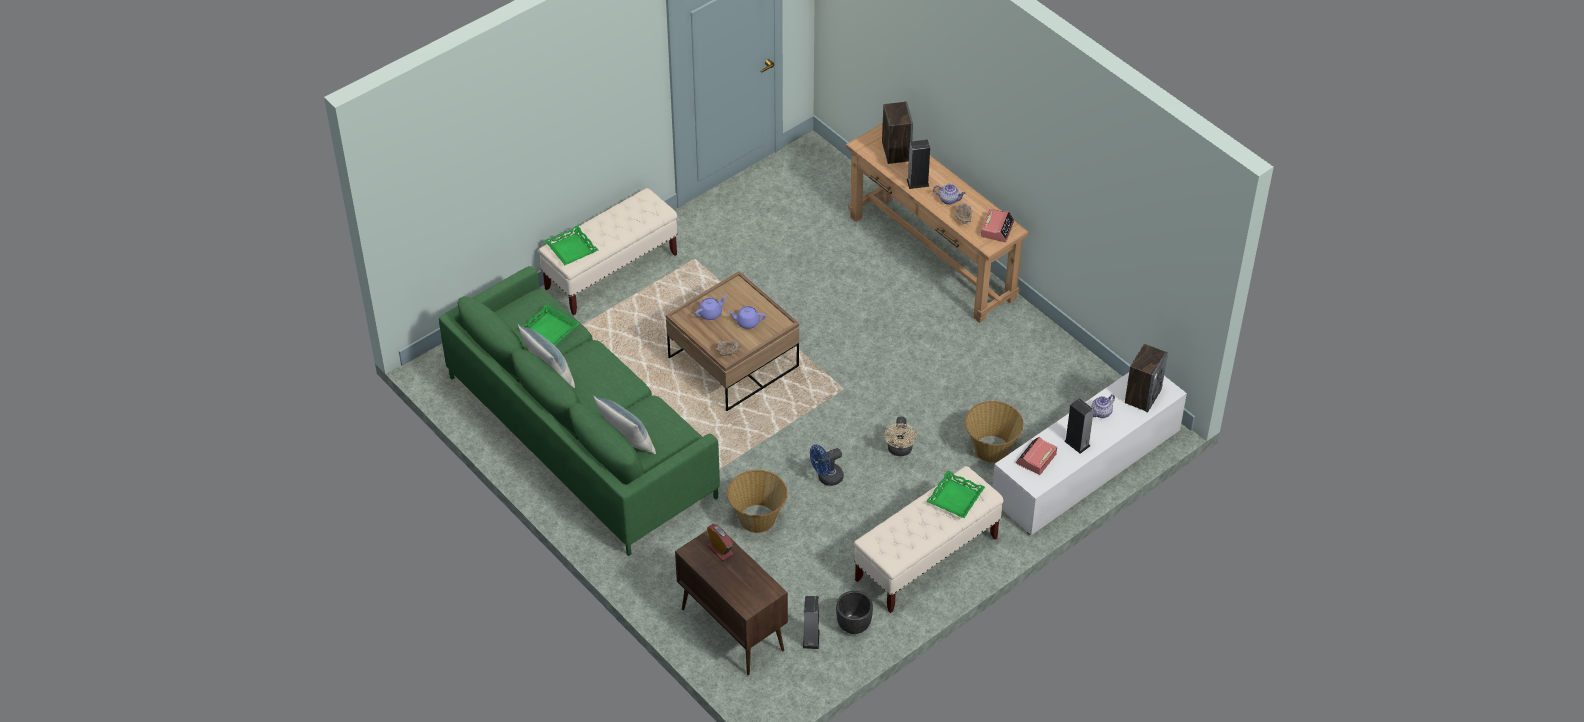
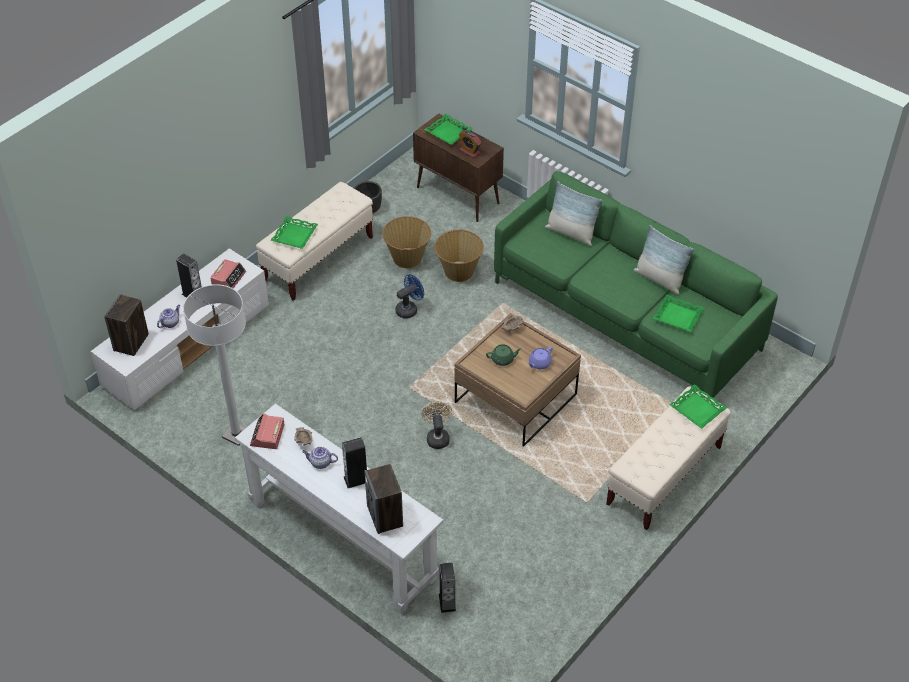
camera: 170 degrees right, 0 degrees up
(741, 584) = (448, 133): none -> green tray
(747, 322) = (503, 359): purple teapot -> green teapot
(811, 639) = (398, 197): speaker -> speaker (447, 602)
(900, 450) = (350, 339): beige fan -> beige fan (437, 437)
(931, 258) = (342, 539): brown console table -> white console table
(991, 449) = (270, 351): basket -> basket (407, 257)
(1030, 364) = (236, 435): none -> white floor lamp

